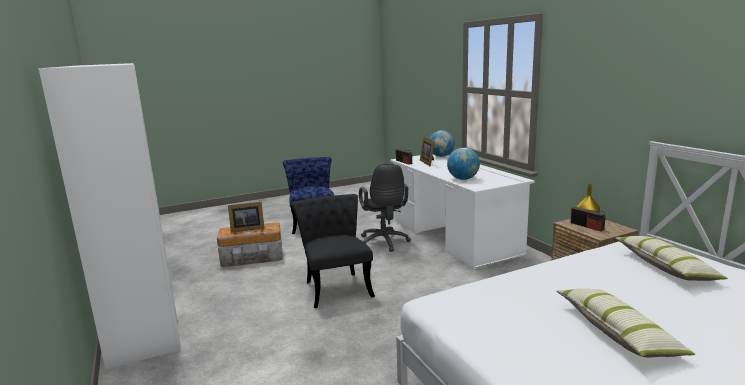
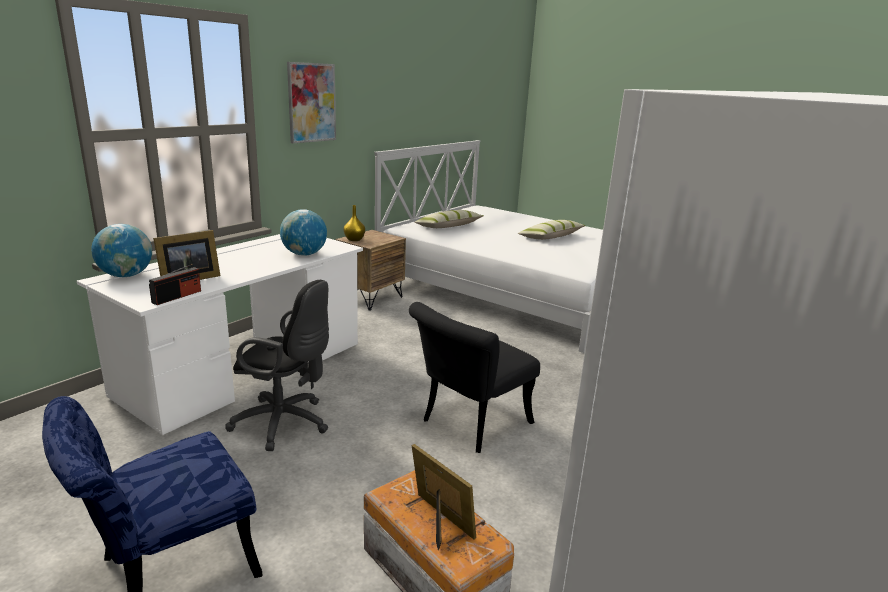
camera: 120 degrees left, 5 degrees up
(384, 243) = (285, 424): black office chair -> black office chair turned 60 degrees clockwise
(585, 79) = (311, 103): none -> picture
(587, 226) = (374, 240): radio -> none

